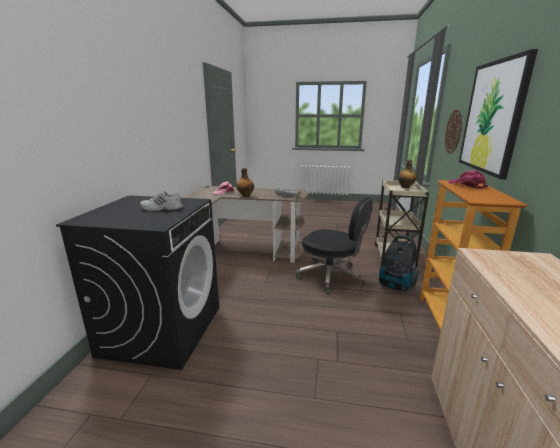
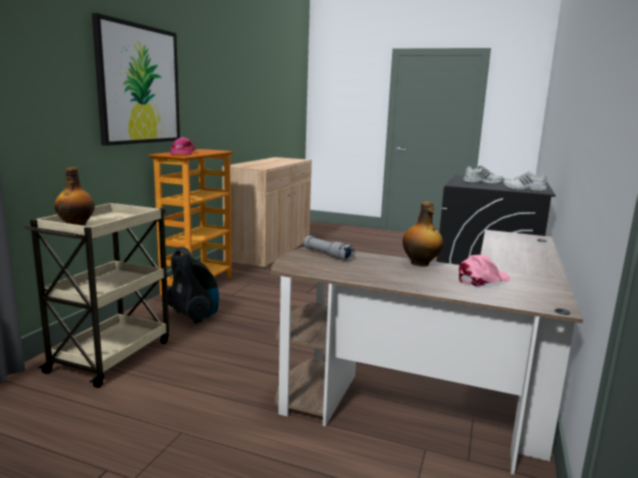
camera: 170 degrees left, 5 degrees down
(140, 200) = (524, 189): none -> white shoe
(331, 276) = (268, 336): black office chair -> none
(453, 131) = (48, 104): wall clock -> none

